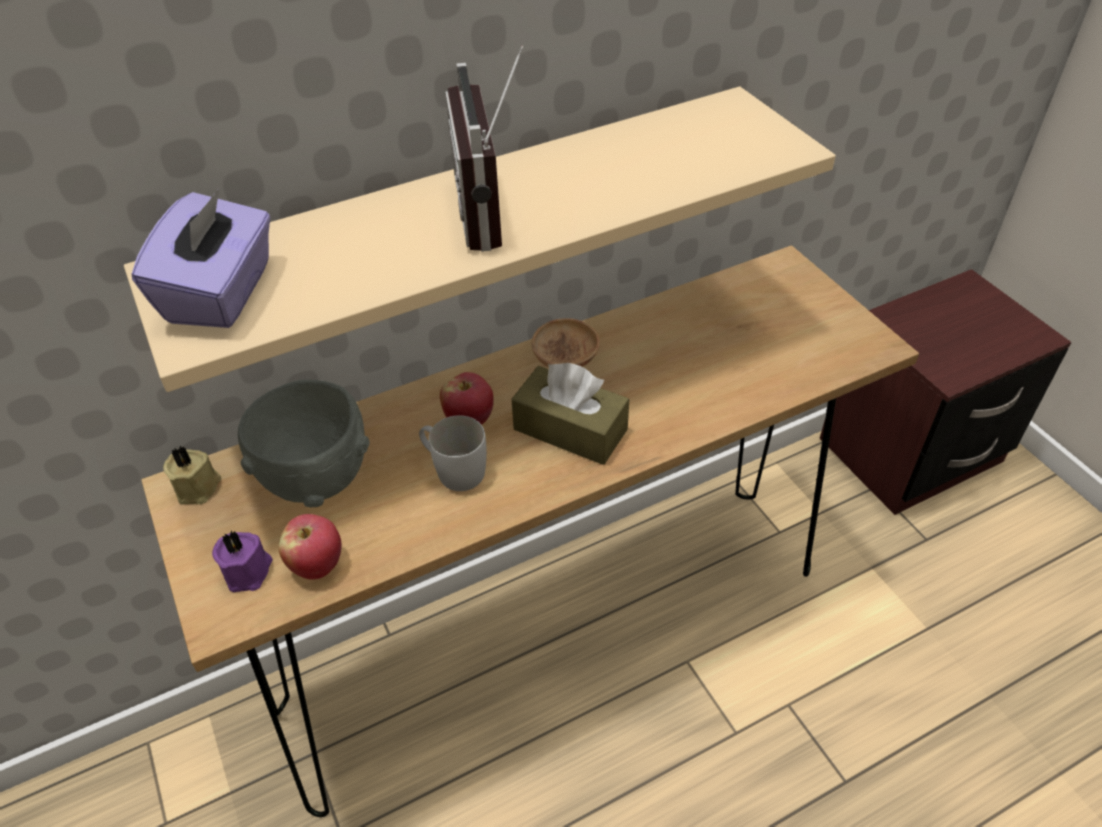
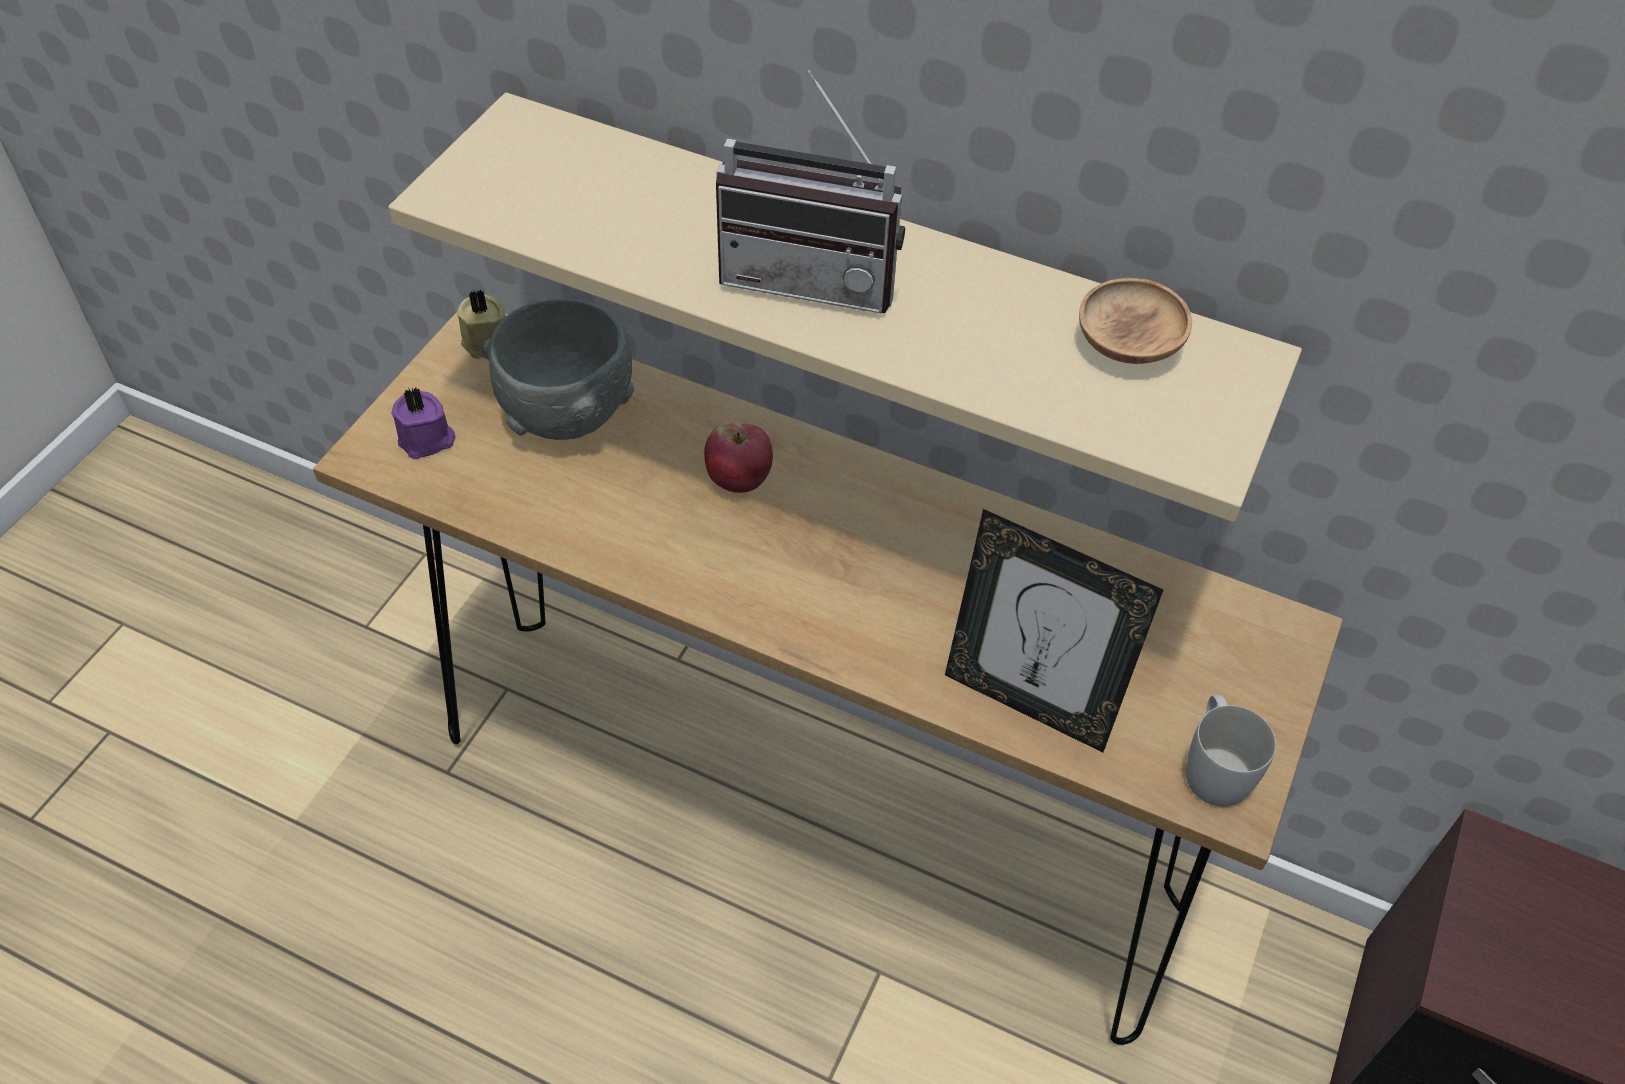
camera: 50 degrees right, 5 degrees up
(222, 293) = (519, 172): purple tissue box -> none
(317, 565) = (470, 481): apple -> none
(453, 469) = (663, 508): white mug -> white mug (1214, 766)
(495, 212) = (813, 276): radio -> radio turned 120 degrees counterclockwise
(565, 359) = (903, 507): brown bowl -> brown bowl (1128, 345)
(570, 429) = (802, 571): brown tissue box -> none
(751, 384) = (1028, 702): none -> picture frame

